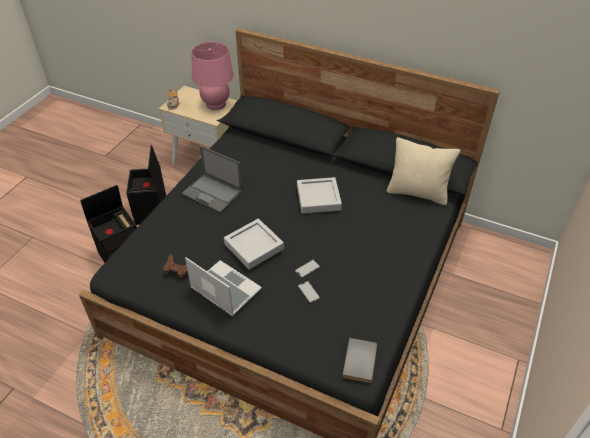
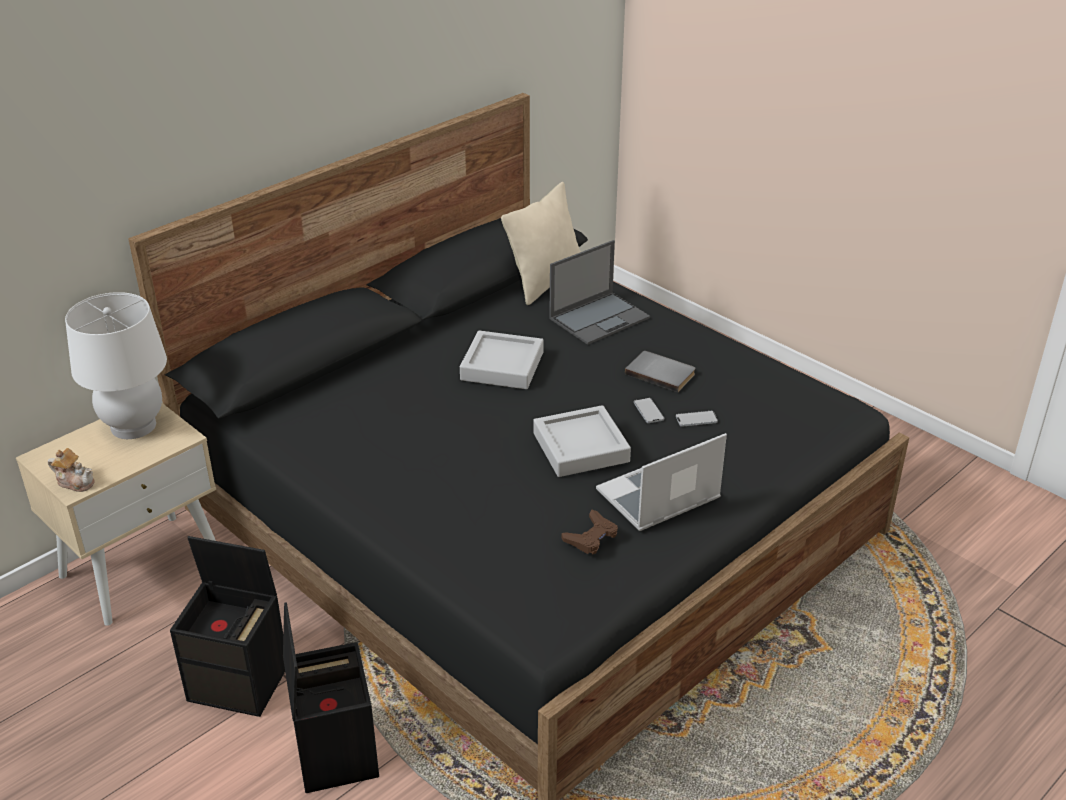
camera: 70 degrees left, 10 degrees down
(213, 193) = (413, 471): laptop -> laptop (600, 318)
(216, 104) = (133, 426): pink table lamp -> white table lamp
(361, 361) = (833, 404): grey book -> grey book (661, 373)

